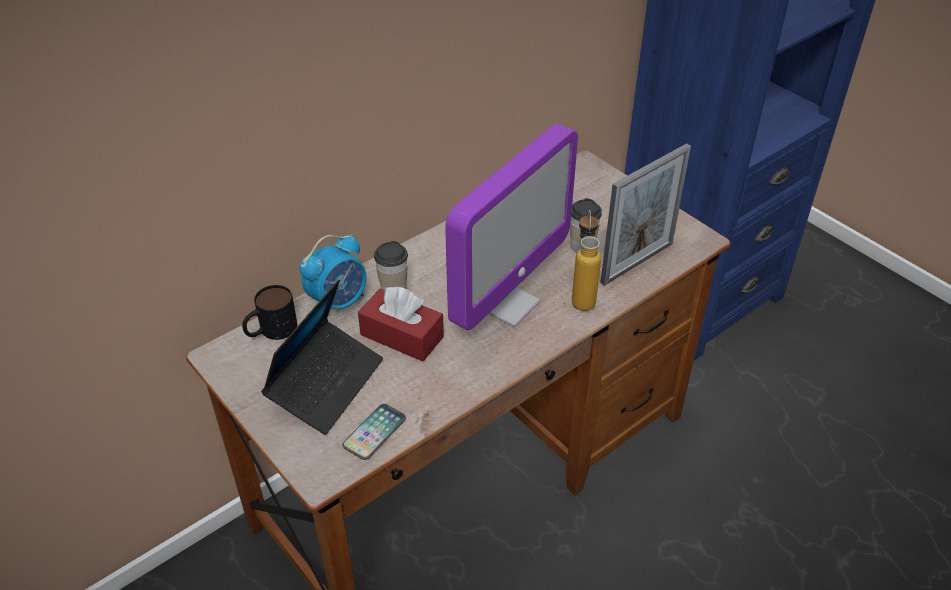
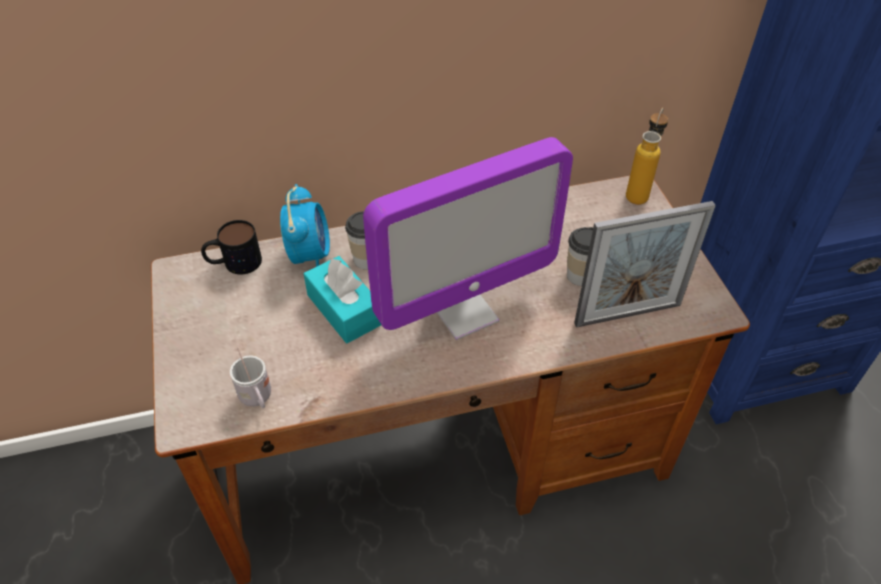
camera: 25 degrees right, 5 degrees up
(326, 383) = (247, 333): laptop -> none
(339, 301) = (310, 255): alarm clock -> alarm clock turned 75 degrees counterclockwise
(374, 432) = (257, 399): phone -> white mug
(402, 336) = (344, 310): red tissue box -> turquoise tissue box
(582, 296) = (546, 331): bottle -> bottle (639, 192)

